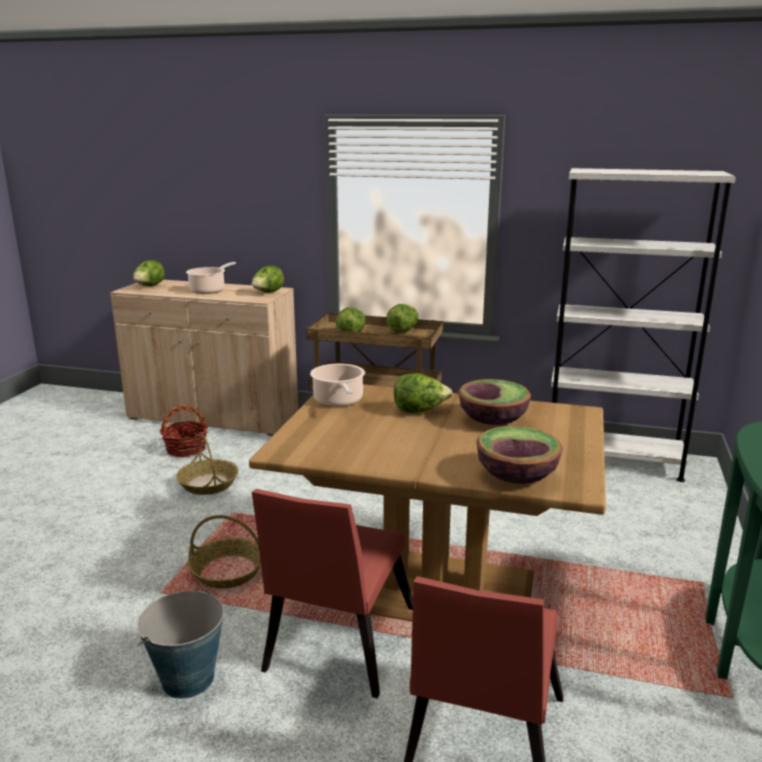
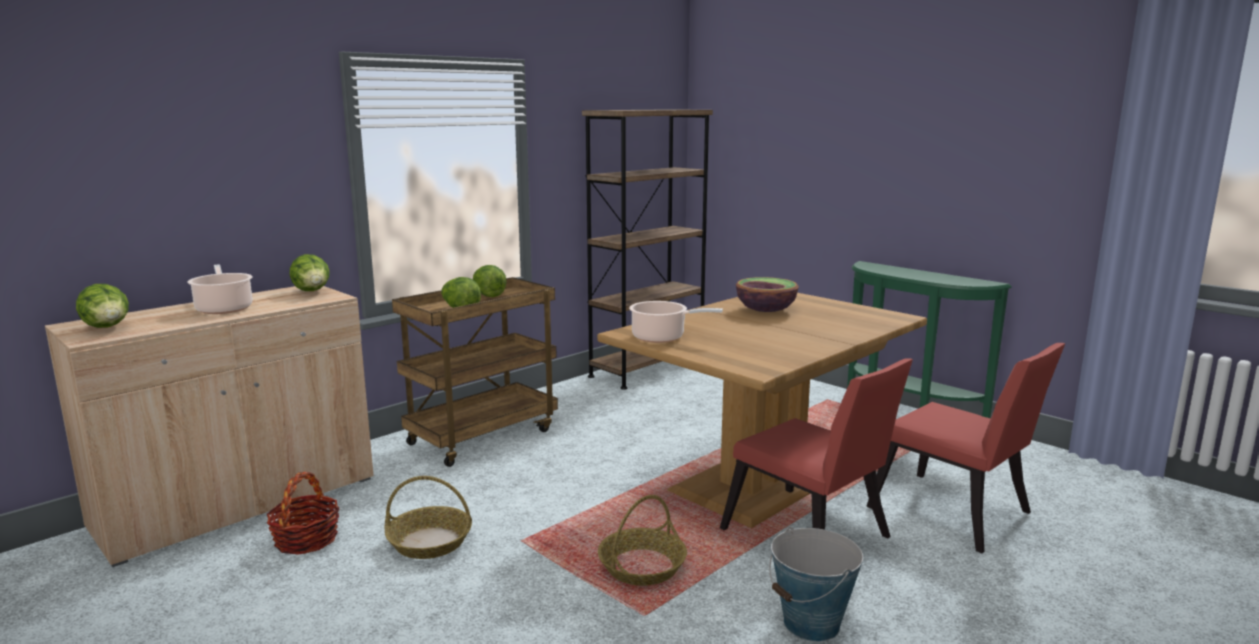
camera: 60 degrees left, 5 degrees down
(420, 411) = (720, 322): lettuce -> none
(516, 476) = (871, 323): bowl -> none
(612, 461) = (647, 369): white bookcase -> brown bookcase

